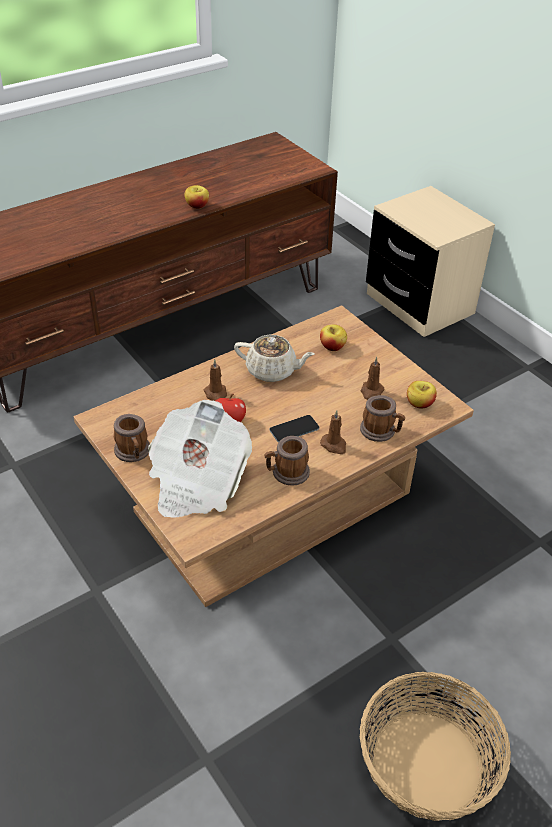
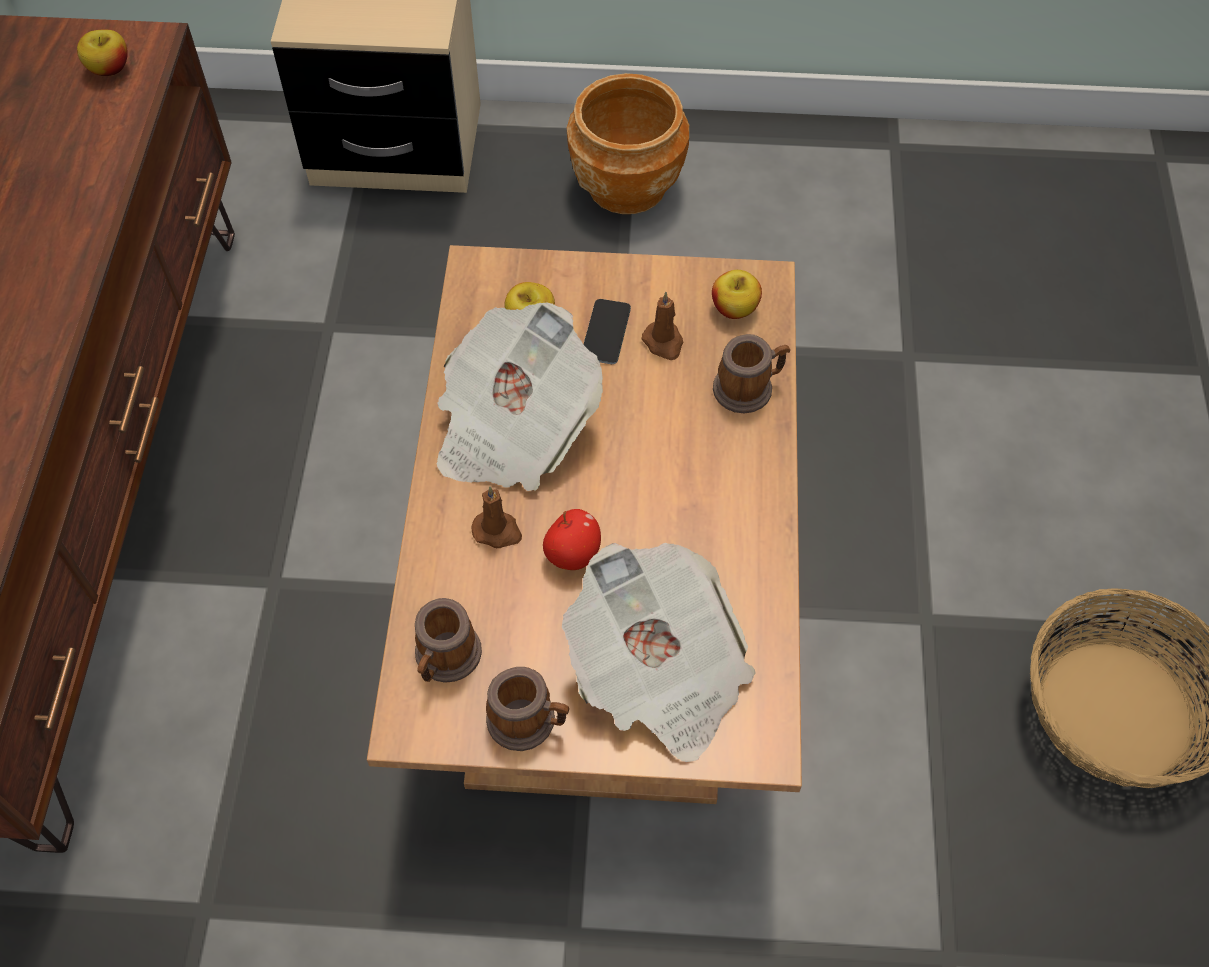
camera: 50 degrees left, 15 degrees up
(197, 206) = (71, 256): apple -> apple (109, 69)
(272, 371) = (513, 427): beige teapot -> newspaper
(286, 473) = (735, 551): mug -> mug (445, 659)
(294, 429) = (658, 483): phone -> phone (606, 332)
(334, 445) = (729, 459): brown candle -> none
(498, 382) = (627, 184): none -> brown planter

